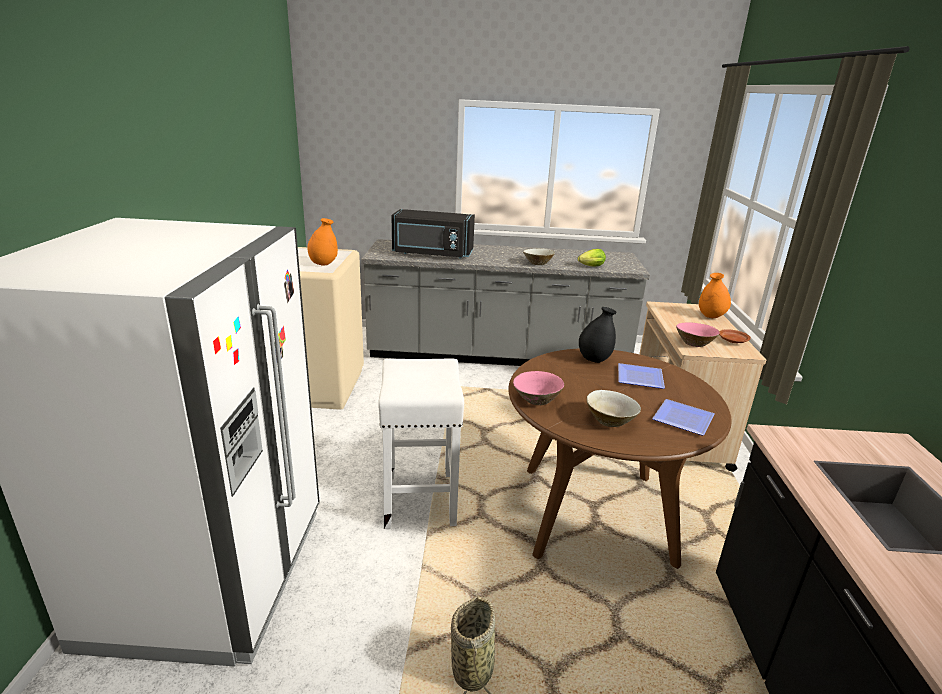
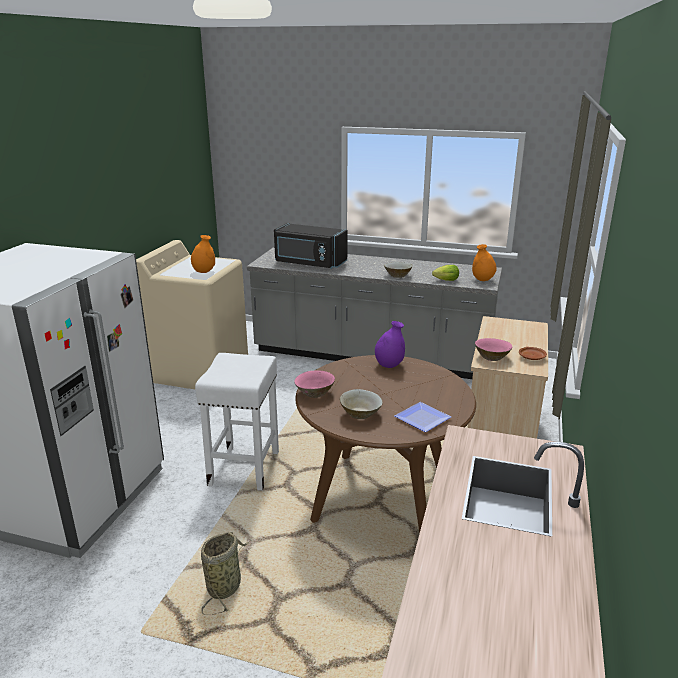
camera: 15 degrees right, 0 degrees up
(594, 359) = (389, 365): black vase -> purple vase
(641, 378) = (417, 383): plate -> none
(711, 316) = (533, 334): orange vase -> orange vase (482, 280)

